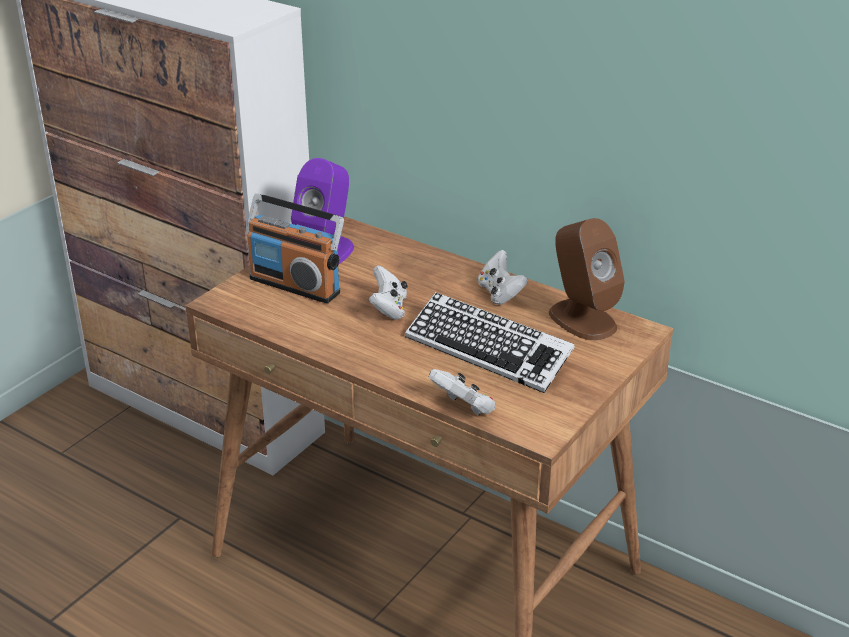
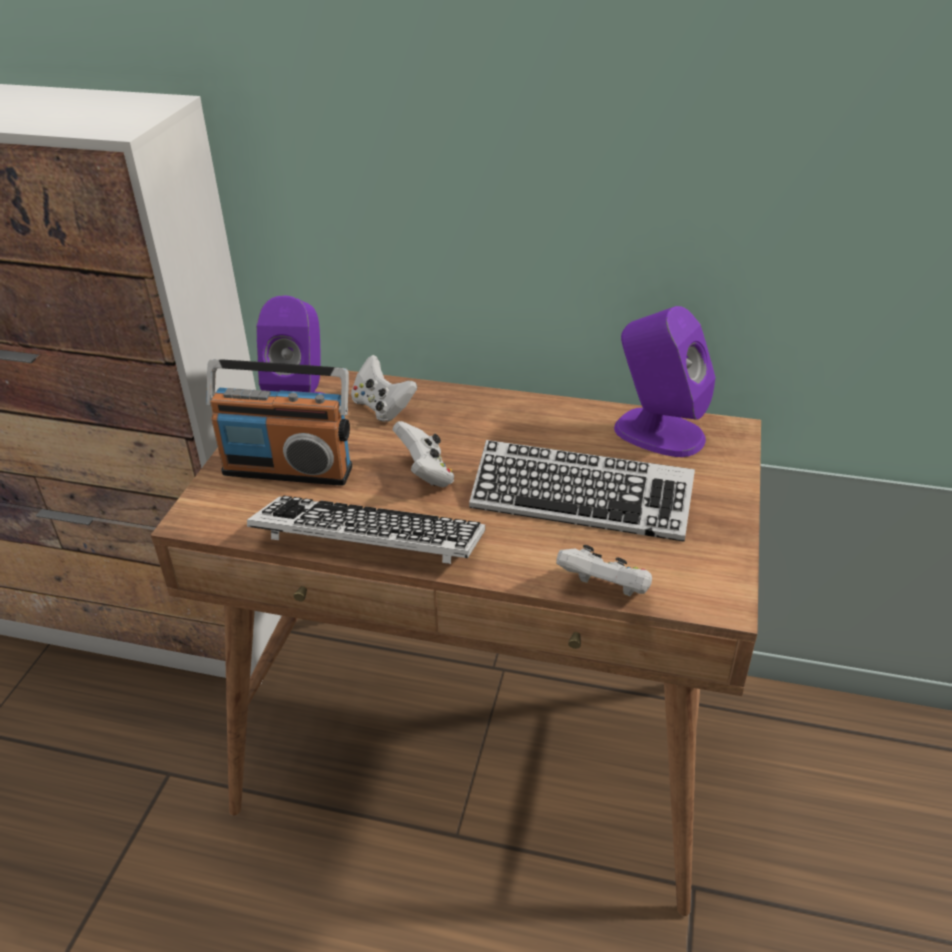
camera: 20 degrees left, 5 degrees up
(323, 341) = (369, 540): none -> keyboard
(500, 293) = (545, 422): white game controller -> white game controller (382, 408)
(581, 319) = (658, 432): brown speaker -> purple speaker

